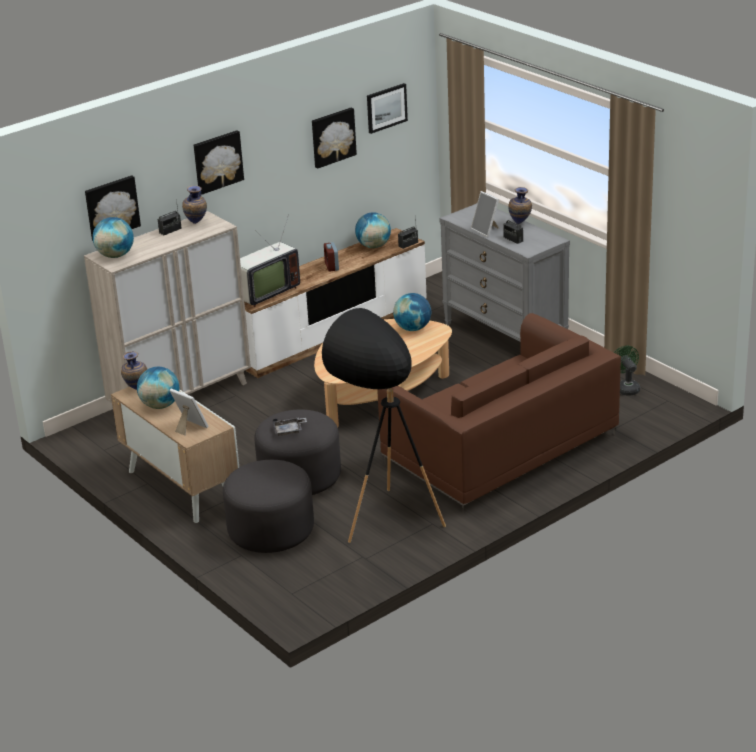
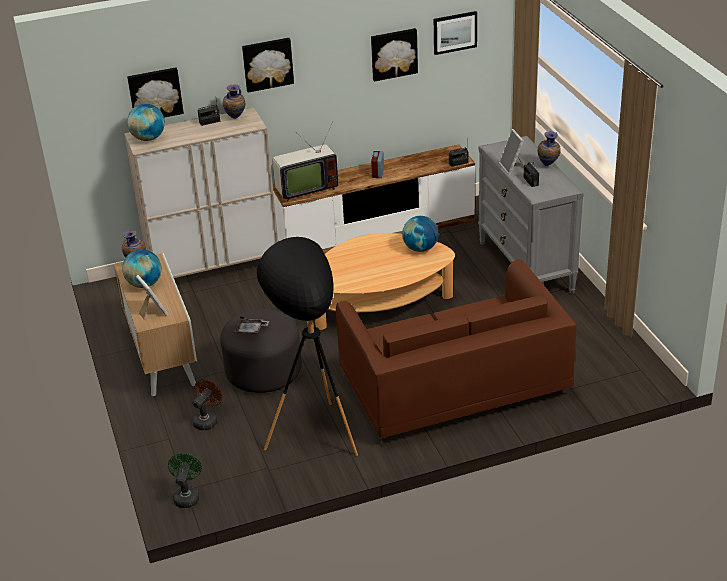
camera: 20 degrees right, 5 degrees up
(271, 531) = (207, 420): grey ottoman -> brown fan
(373, 246) = (427, 159): globe -> none
(626, 388) = (608, 347): green fan -> green fan (187, 496)

